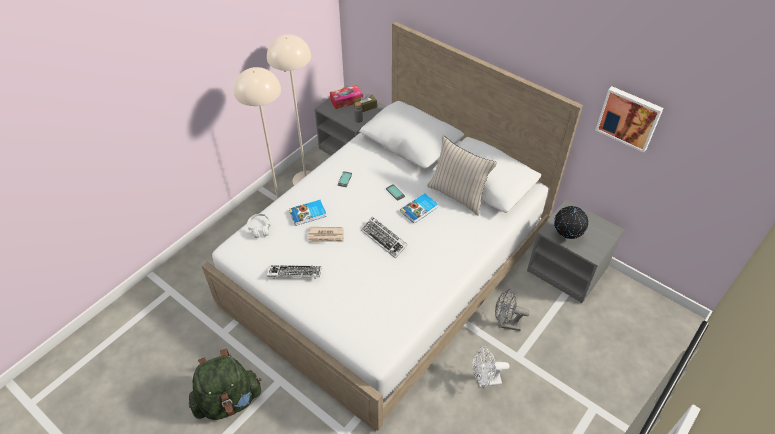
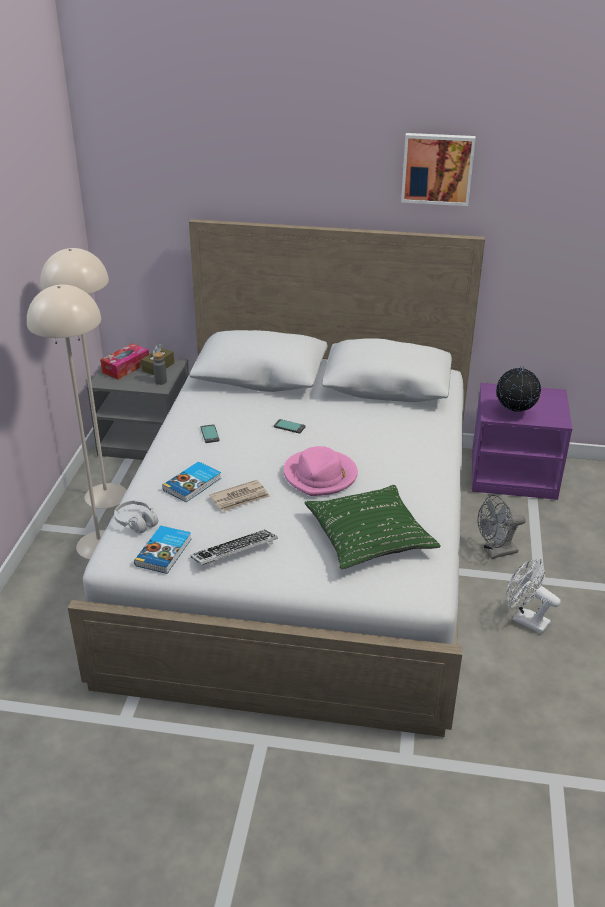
camera: 30 degrees left, 15 degrees down
(228, 400) = (204, 802): green backpack -> none
(376, 297) = (369, 536): none -> green pillow
(384, 239) = (320, 476): keyboard -> pink hat
(420, 210) = (337, 433): book -> book (165, 552)
(458, 195) = (368, 405): beige pillow -> none
(485, 381) = (525, 620): white fan -> white fan turned 75 degrees clockwise
(568, 270) = (514, 475): grey nightstand -> purple nightstand
(629, 118) = (544, 232): picture -> picture (437, 168)

